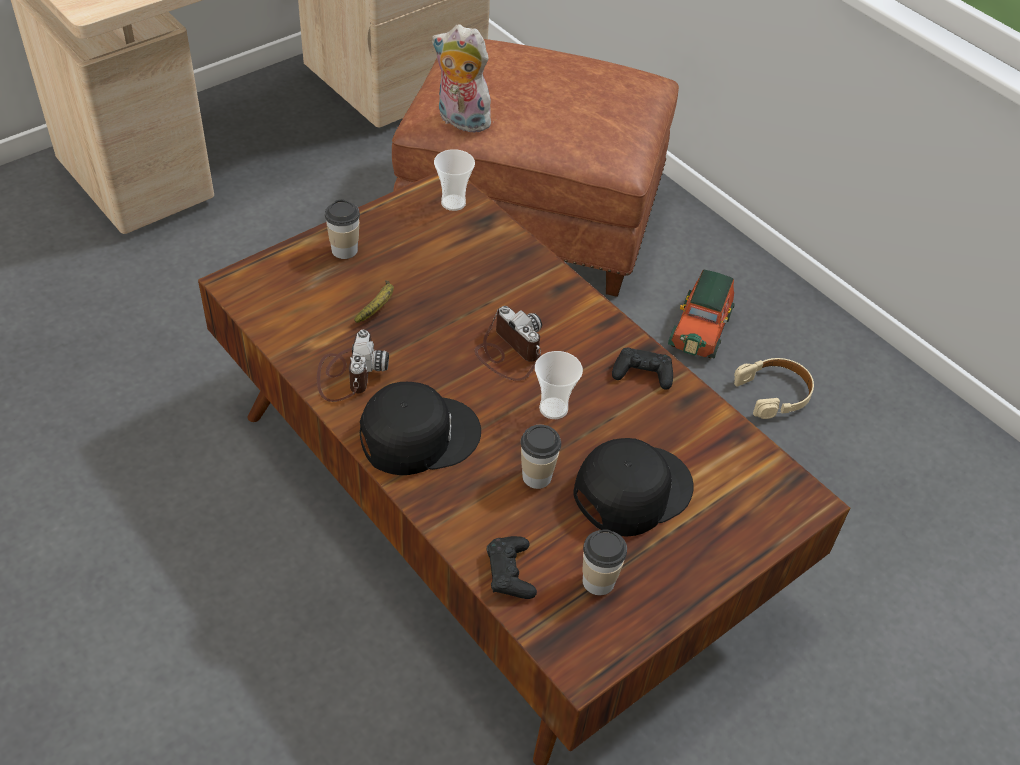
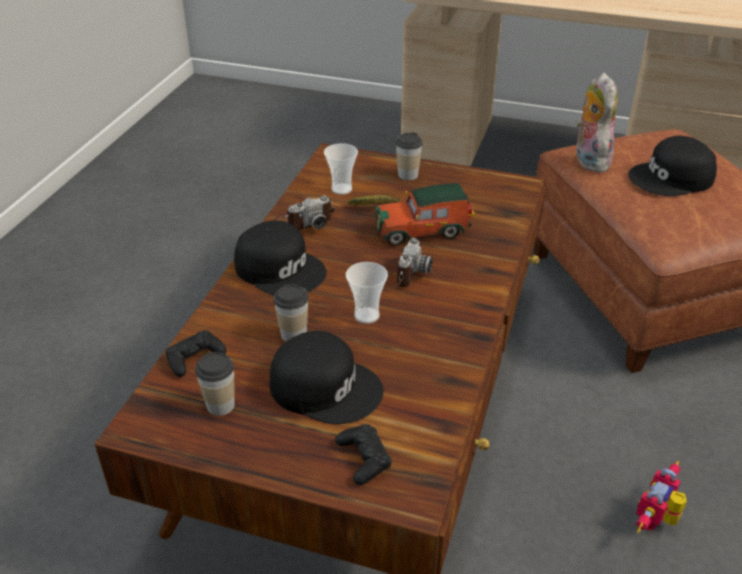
camera: 60 degrees right, 10 degrees down
(453, 203) = (509, 193): cup -> cup (341, 189)
(547, 96) = (672, 178): none -> black cap
(642, 373) = (452, 345): black game controller -> black game controller (364, 458)
(701, 327) = (666, 437): toy car -> toy car (423, 230)
(774, 393) = (657, 521): beige headphones -> toy robot

